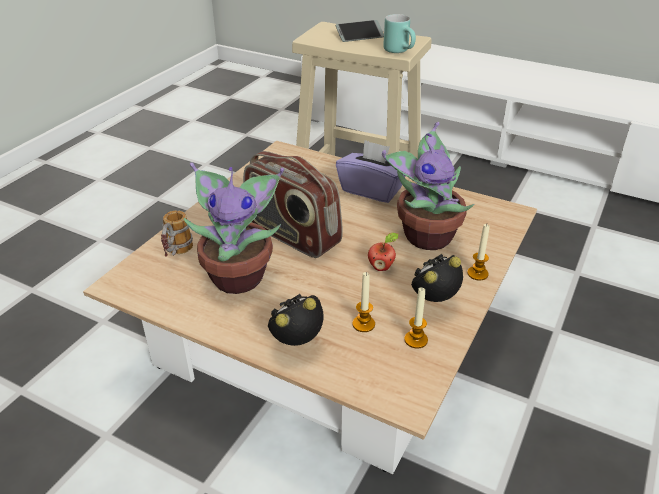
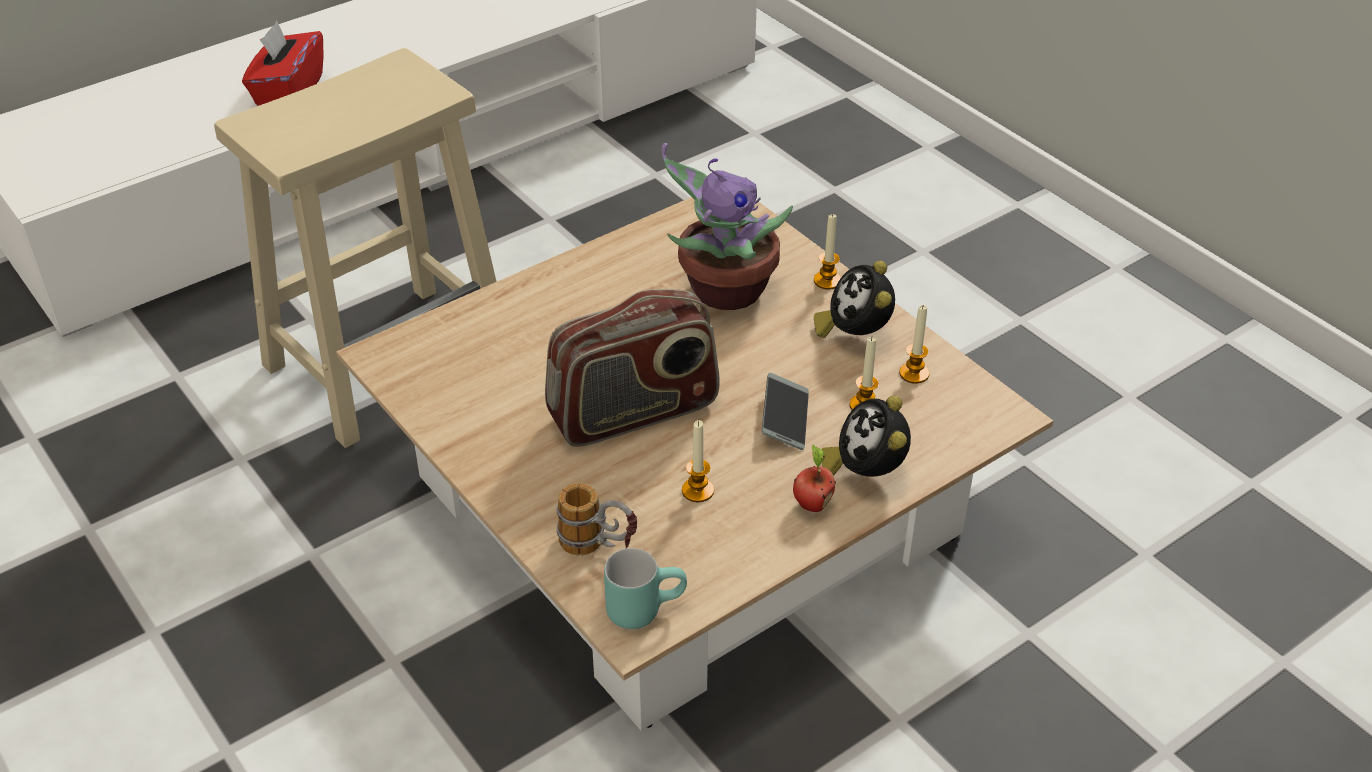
camera: 65 degrees left, 5 degrees up
(239, 276) = (697, 491): potted plant -> candle
(359, 36) = (327, 106): phone -> phone (785, 418)
(371, 190) = (578, 299): purple tissue box -> none
(381, 267) = (764, 353): apple -> apple (811, 504)
(401, 51) = (435, 90): turquoise mug -> turquoise mug (644, 607)
(448, 72) = (289, 92): none -> red tissue box

